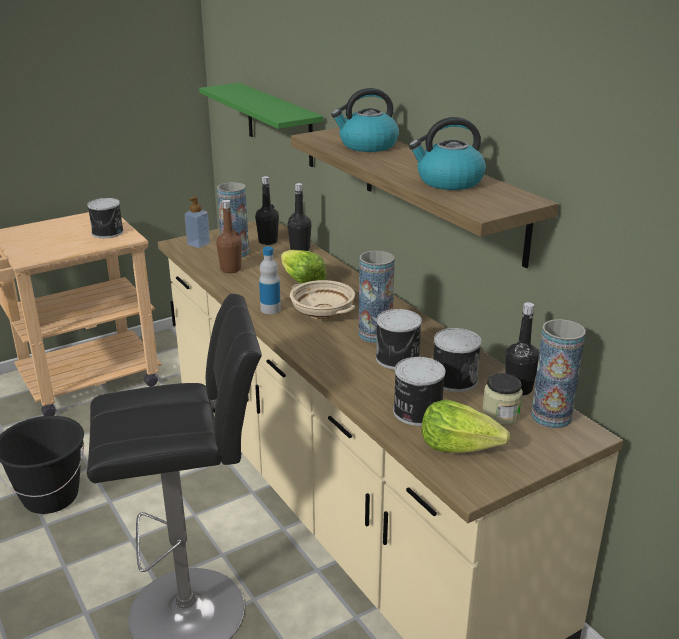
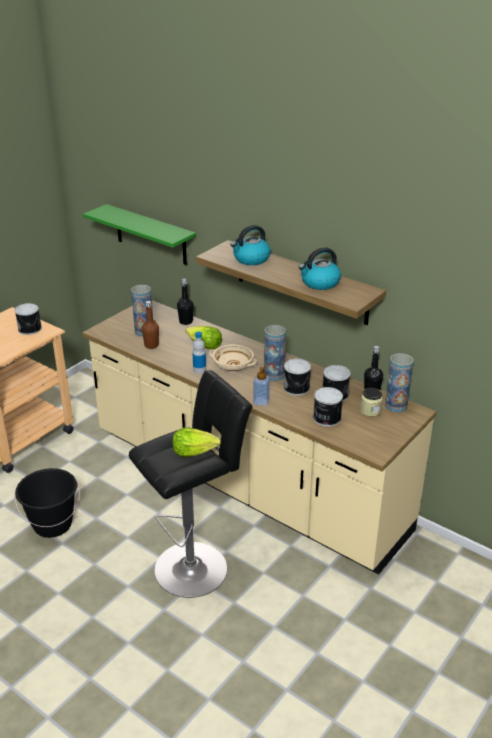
camera: 20 degrees left, 5 degrees up
(198, 244) = (113, 329): soap dispenser -> soap dispenser (261, 401)
(268, 241) = (159, 319): black bottle -> none
(459, 446) = (359, 432): lettuce -> lettuce (194, 451)

